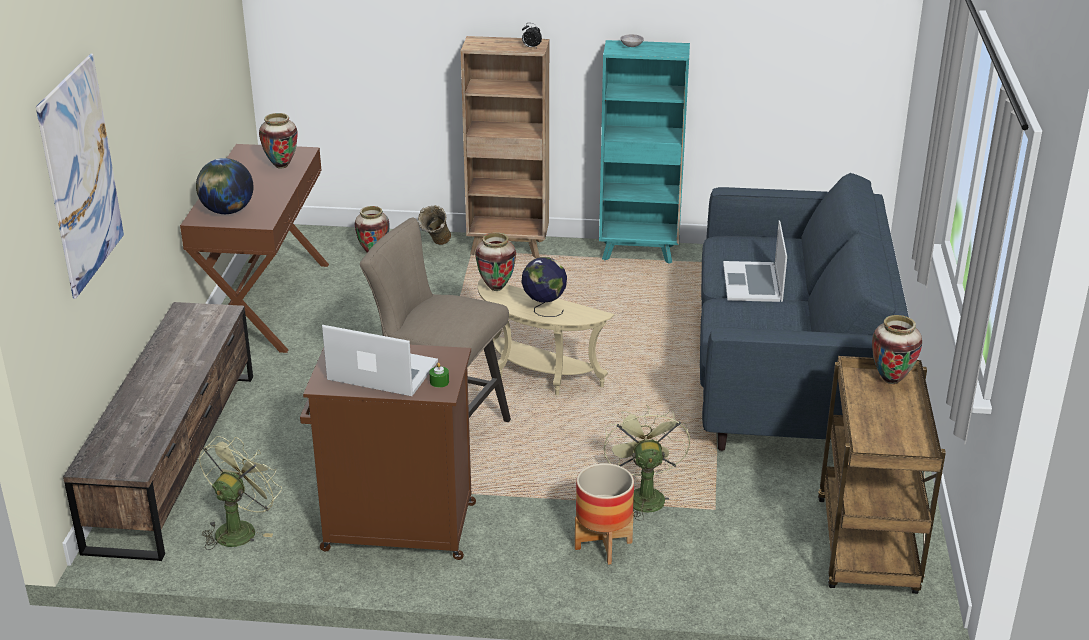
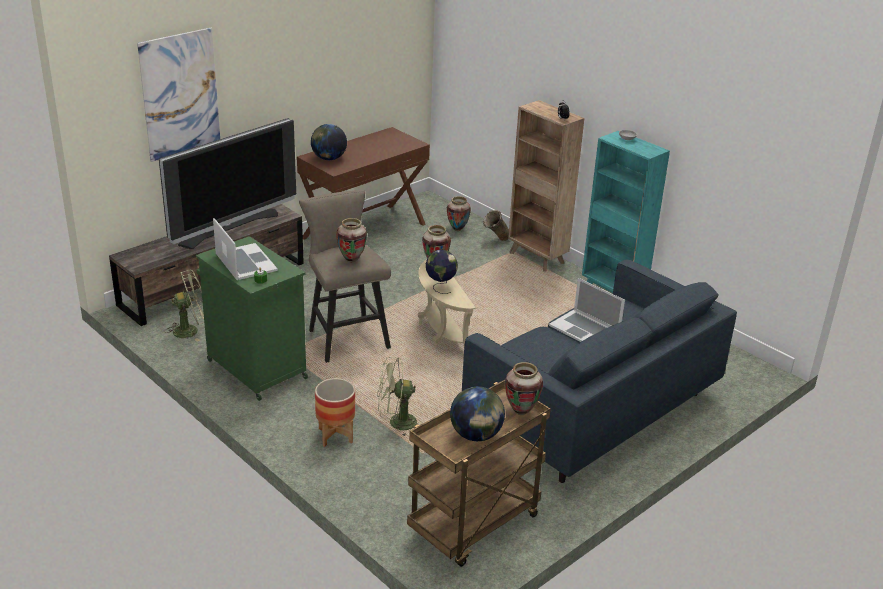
camera: 40 degrees right, 0 degrees up
(177, 362) = (230, 228): none -> television
(281, 166) = (393, 146): vase -> vase (351, 260)
(395, 527) = (255, 368): brown cabinet -> green cabinet
(643, 495) = (396, 424): green fan -> green fan turned 135 degrees counterclockwise
(753, 282) = (585, 329): laptop -> laptop turned 90 degrees counterclockwise
(896, 425) = (476, 435): none -> globe

